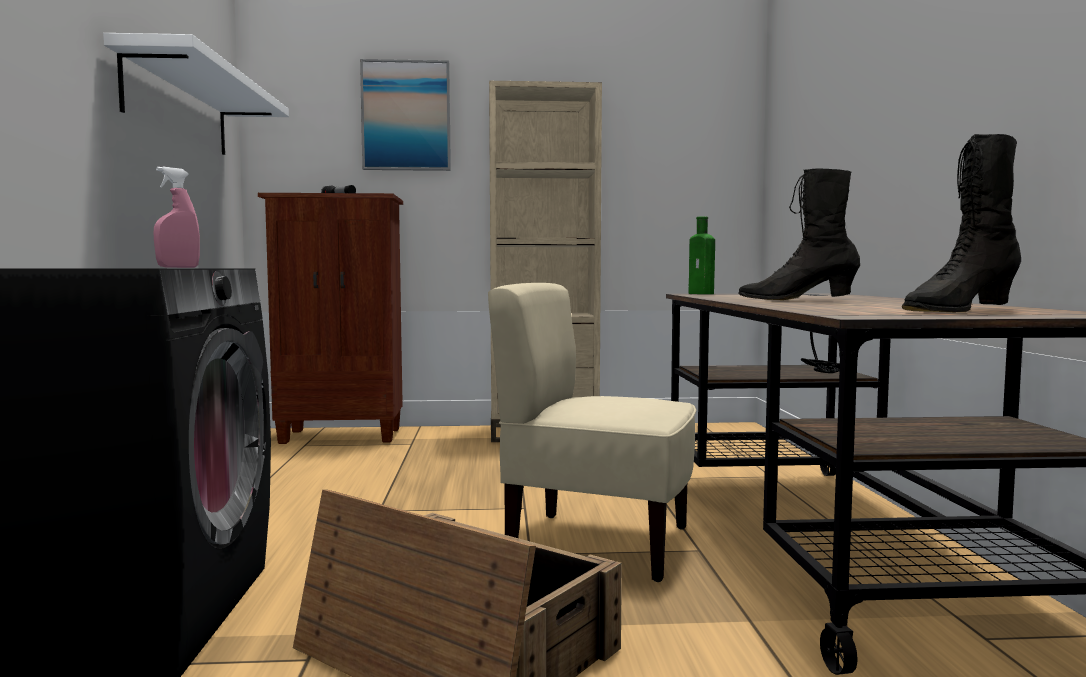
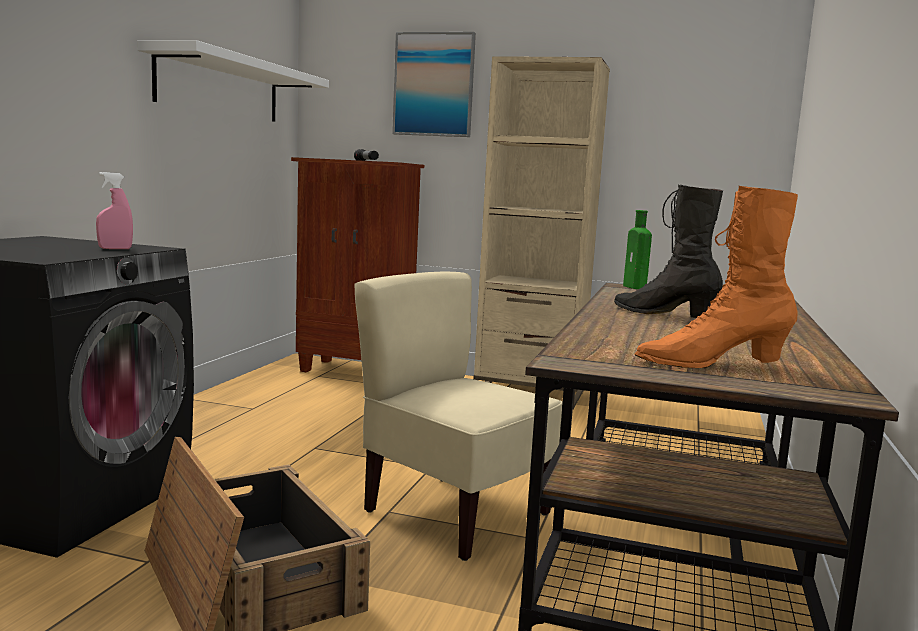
camera: 20 degrees right, 5 degrees up
(958, 311) = (711, 364): black boot -> orange boot

